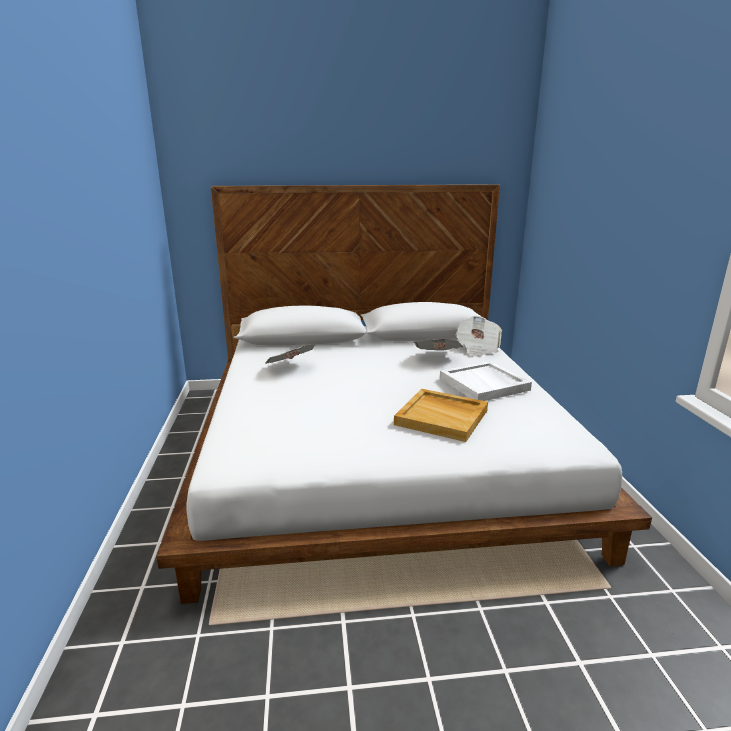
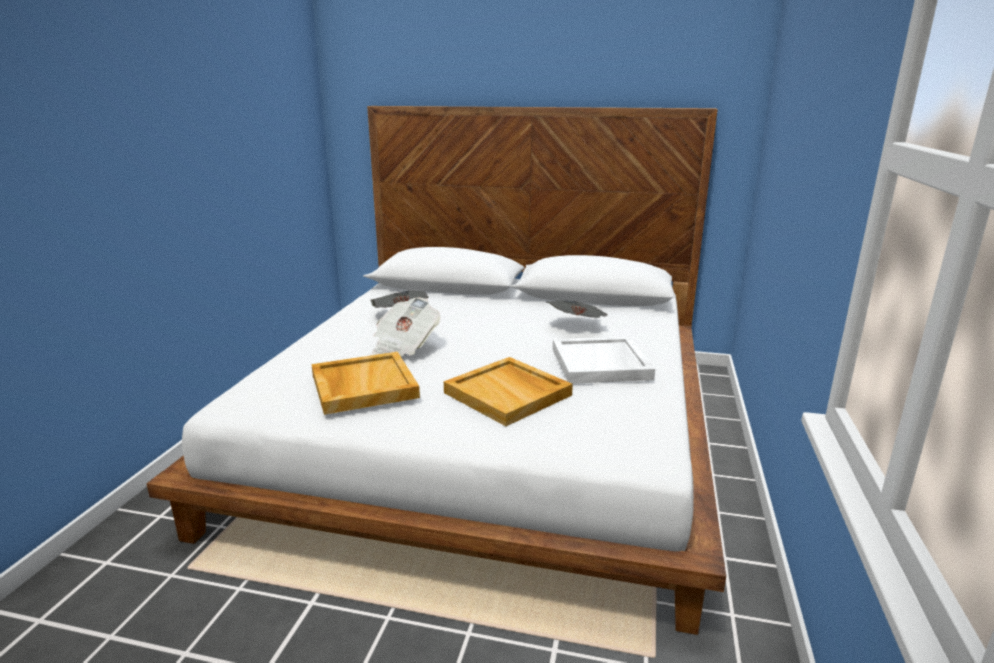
camera: 20 degrees right, 0 degrees up
(328, 430) = (363, 386): none -> beige tray
(477, 349) = (642, 321): newspaper -> newspaper (404, 346)

